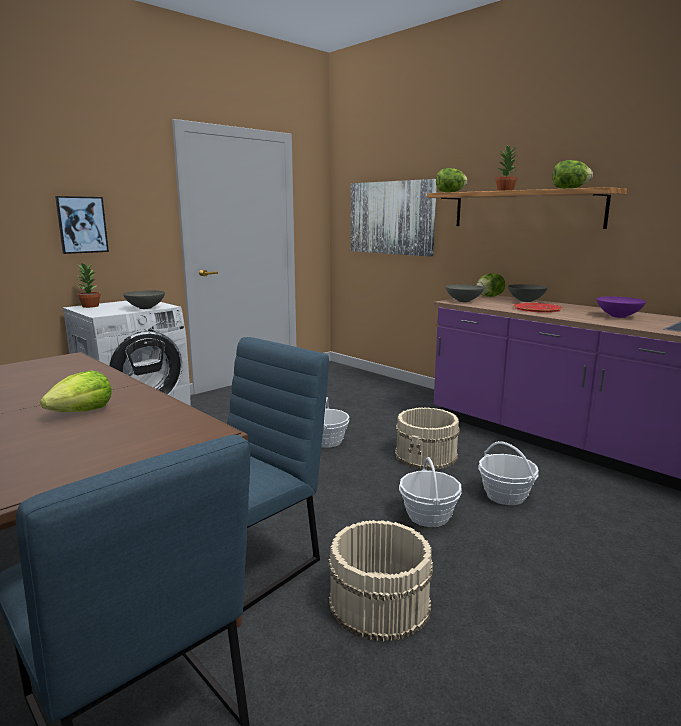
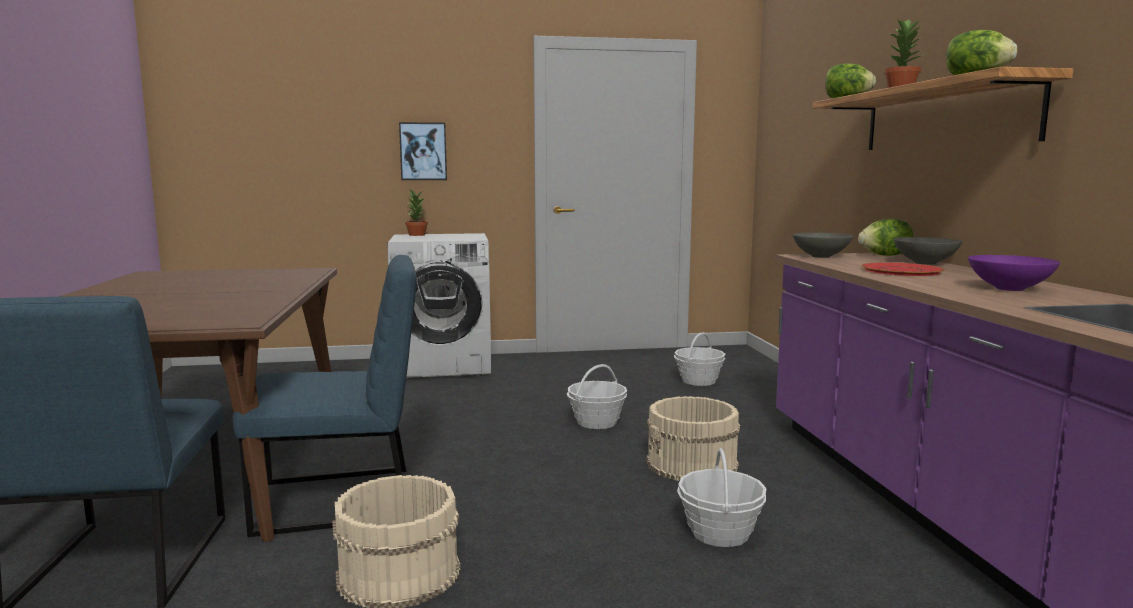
camera: 35 degrees right, 5 degrees down
(82, 412) = (212, 299): lettuce -> none
(146, 308) = (454, 239): grey bowl -> none
(391, 218) = (807, 143): picture -> none
(428, 516) = (583, 521): basket -> basket (698, 381)

